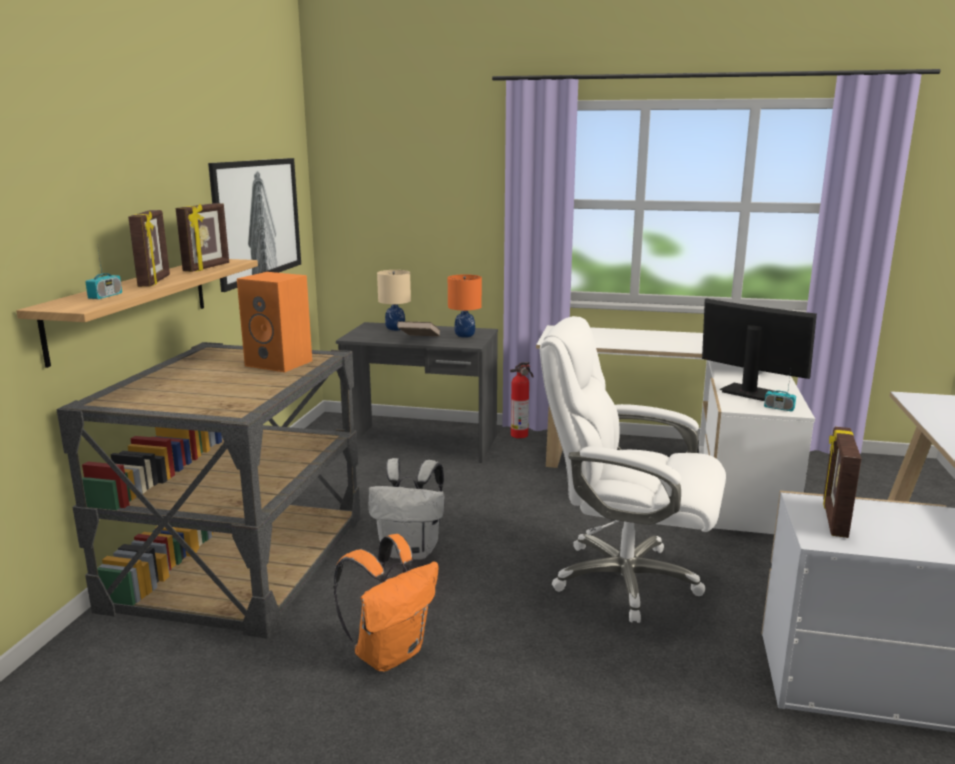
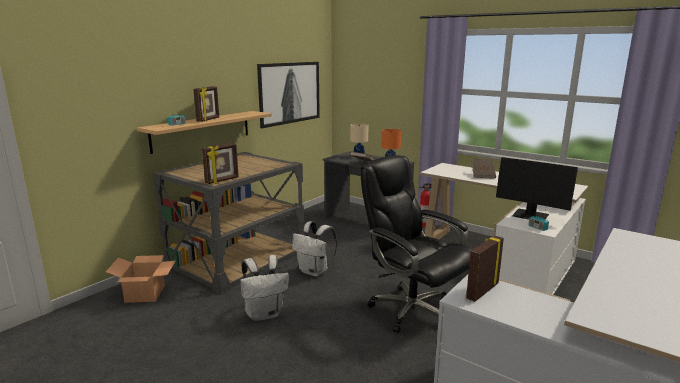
camera: 25 degrees right, 0 degrees up
(93, 681) = (145, 293): none -> cardboard box
(207, 268) = (242, 115): picture frame -> picture frame (222, 180)
(281, 363) = (263, 165): orange speaker -> none
(390, 653) = (265, 314): orange backpack -> white backpack
(628, 580) = (413, 311): white office chair -> black office chair
(632, 338) = (483, 175): none -> brown book
(748, 392) = (530, 216): monitor -> monitor turned 150 degrees clockwise

